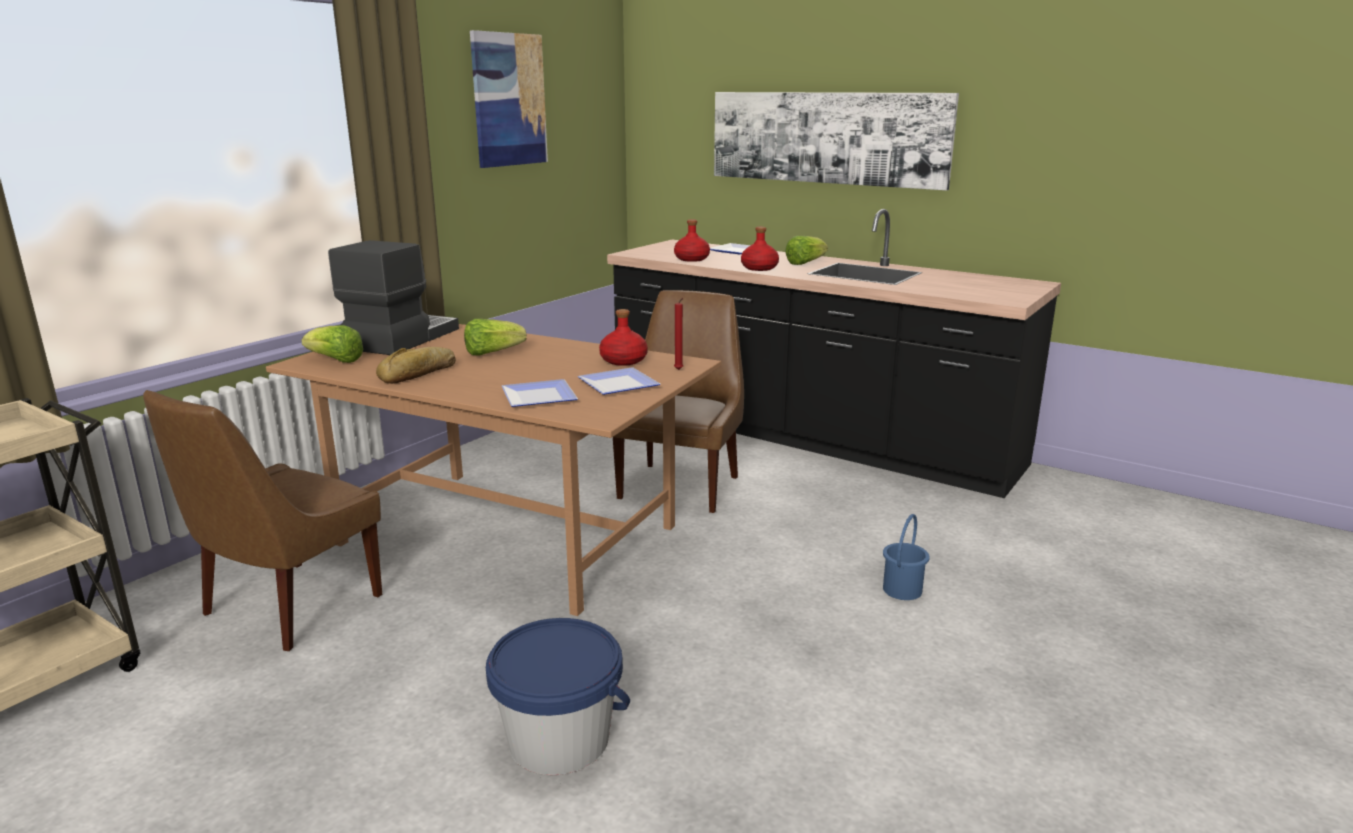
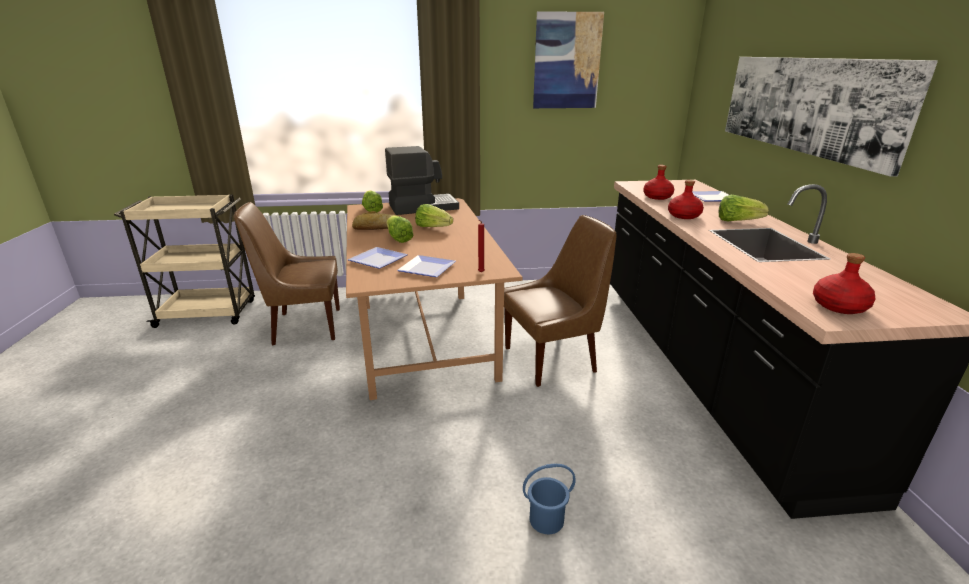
camera: 50 degrees right, 5 degrees up
(489, 374) = (398, 239): none -> lettuce
(559, 739) = (253, 454): blue bucket -> none
(624, 360) = (473, 255): red bottle -> red bottle (839, 306)

